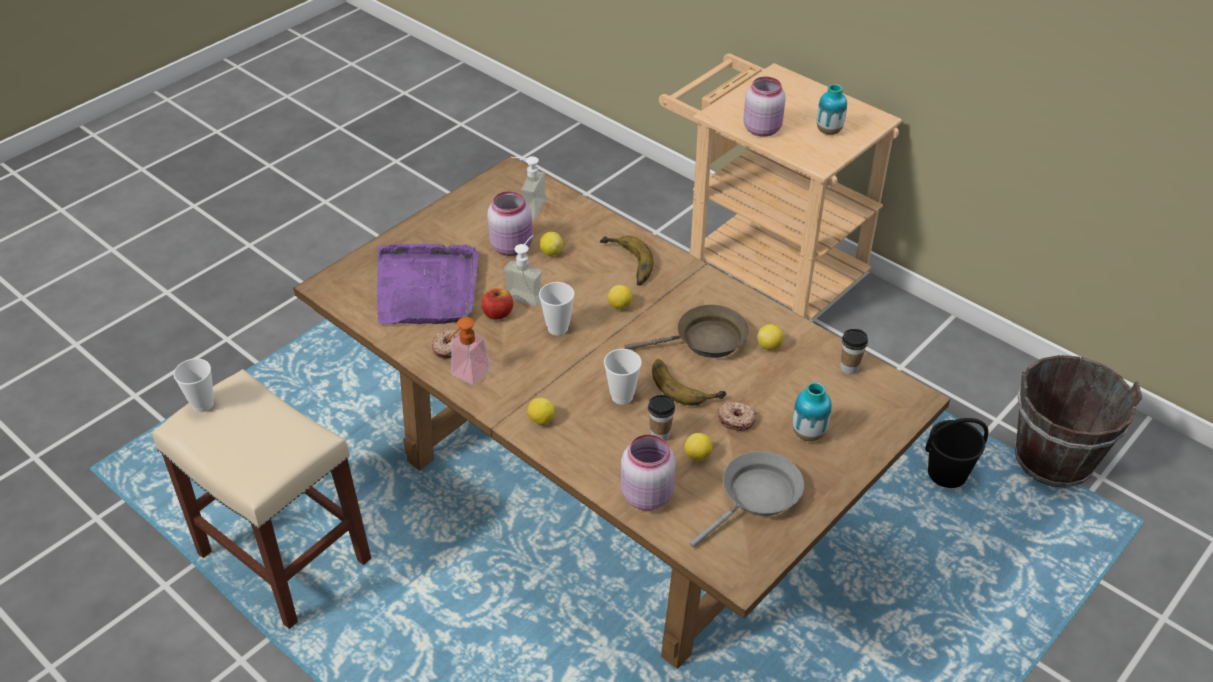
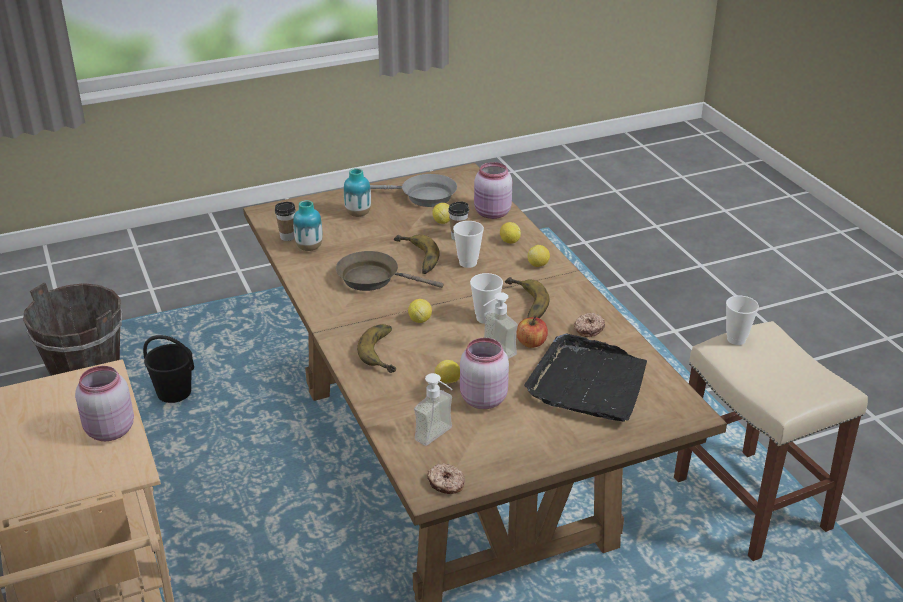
camera: 155 degrees left, 10 degrees down
(203, 404) = (820, 392): cup -> cup (736, 339)
(427, 288) = (588, 383): purple tray -> black tray
(466, 376) = (582, 305): soap dispenser -> none
(530, 357) = (522, 304): none -> banana
(736, 419) = (398, 232): donut -> donut (446, 484)
(756, 497) = (424, 196): grey frying pan -> grey frying pan turned 150 degrees counterclockwise
(769, 346) = (328, 263): lemon -> lemon (509, 241)
(829, 131) = (46, 405): vase -> vase (309, 248)

